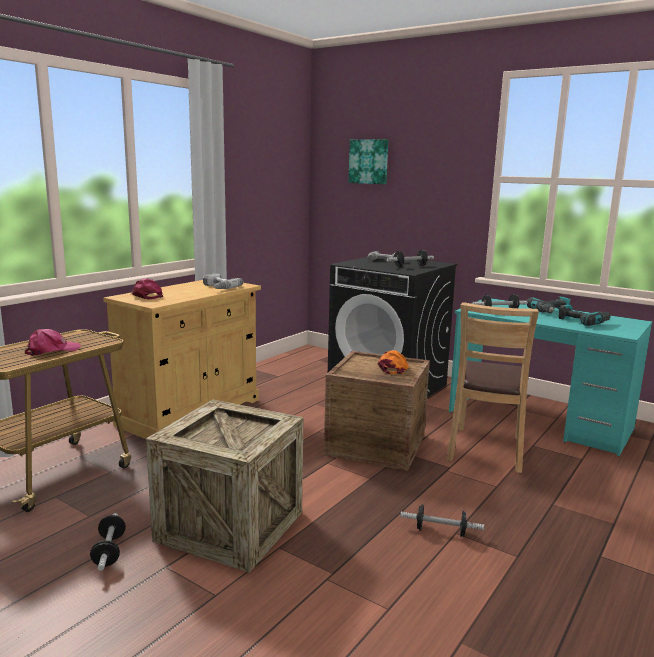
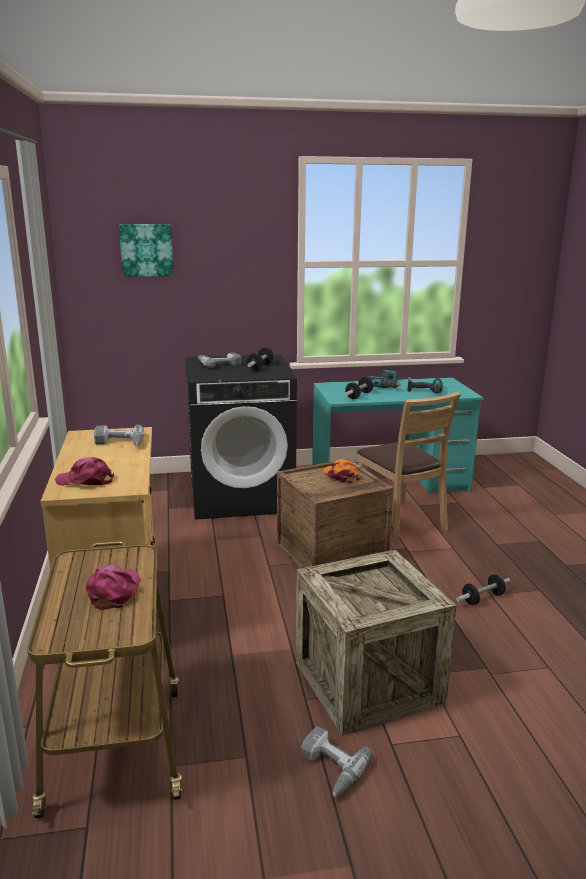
camera: 45 degrees left, 5 degrees up
(109, 551) = (329, 768): dumbbell -> power drill

